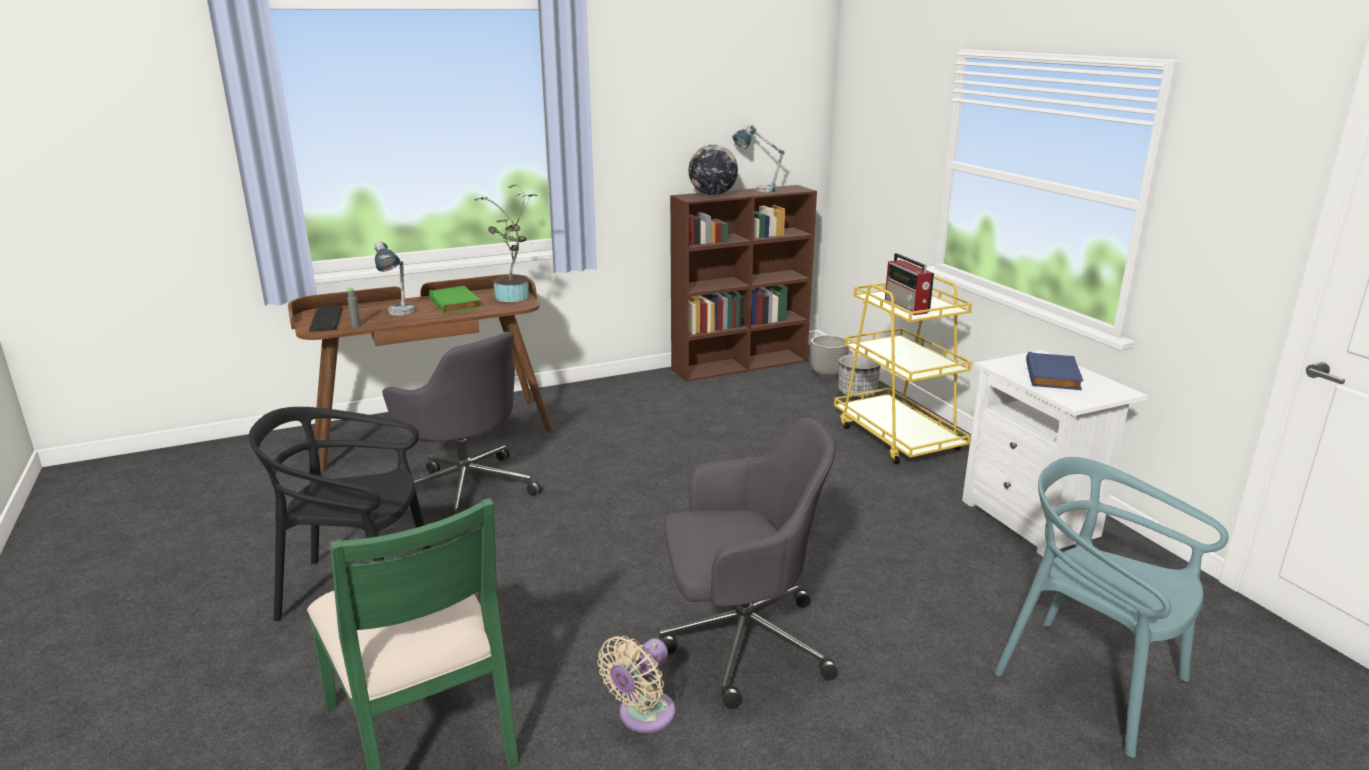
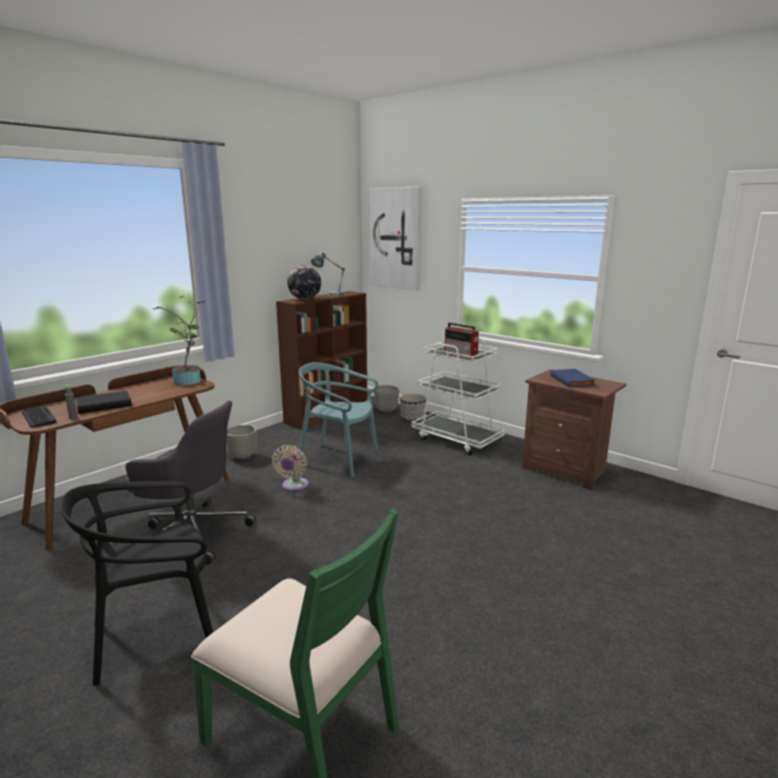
camera: 25 degrees left, 5 degrees down
(399, 315) = (104, 405): table lamp -> black book
(456, 303) = (145, 390): green book -> none
(588, 406) = (243, 456): none -> planter
(643, 716) = (455, 658): beige fan -> beige fan (294, 486)
(740, 642) = (474, 586): grey office chair -> none
(872, 107) = (396, 238): none -> picture
(897, 437) = (457, 439): yellow cart -> white cart
(1034, 520) = (566, 470): white nightstand -> brown nightstand
(1091, 682) = (671, 551): turquoise chair -> turquoise chair (339, 459)

